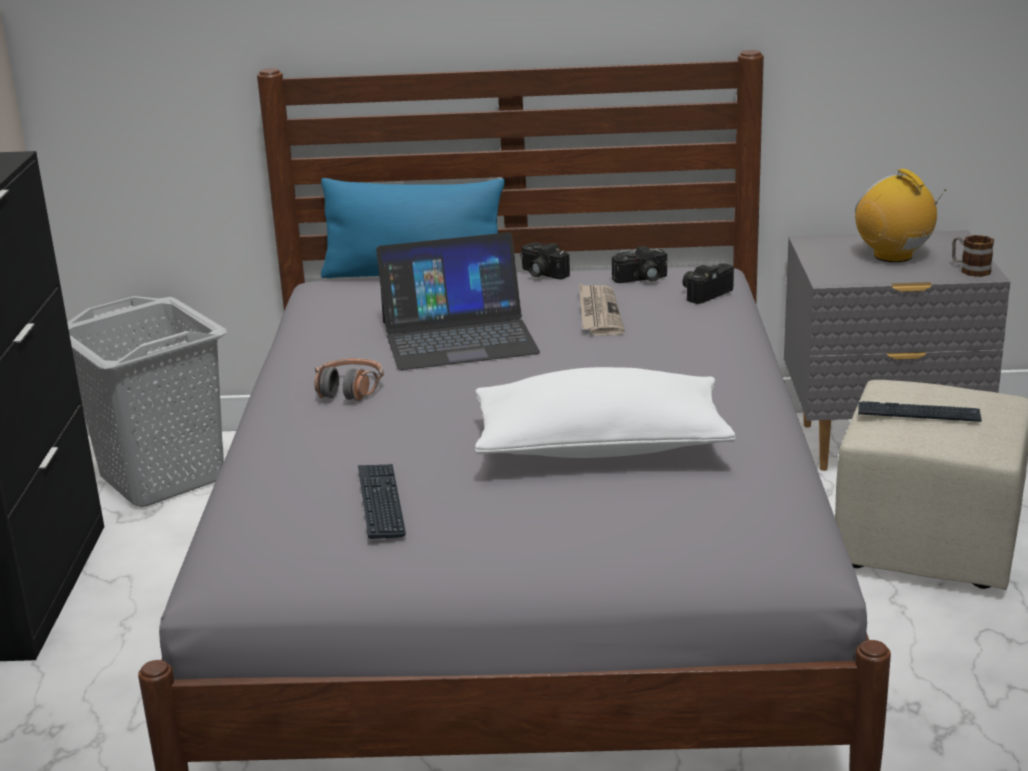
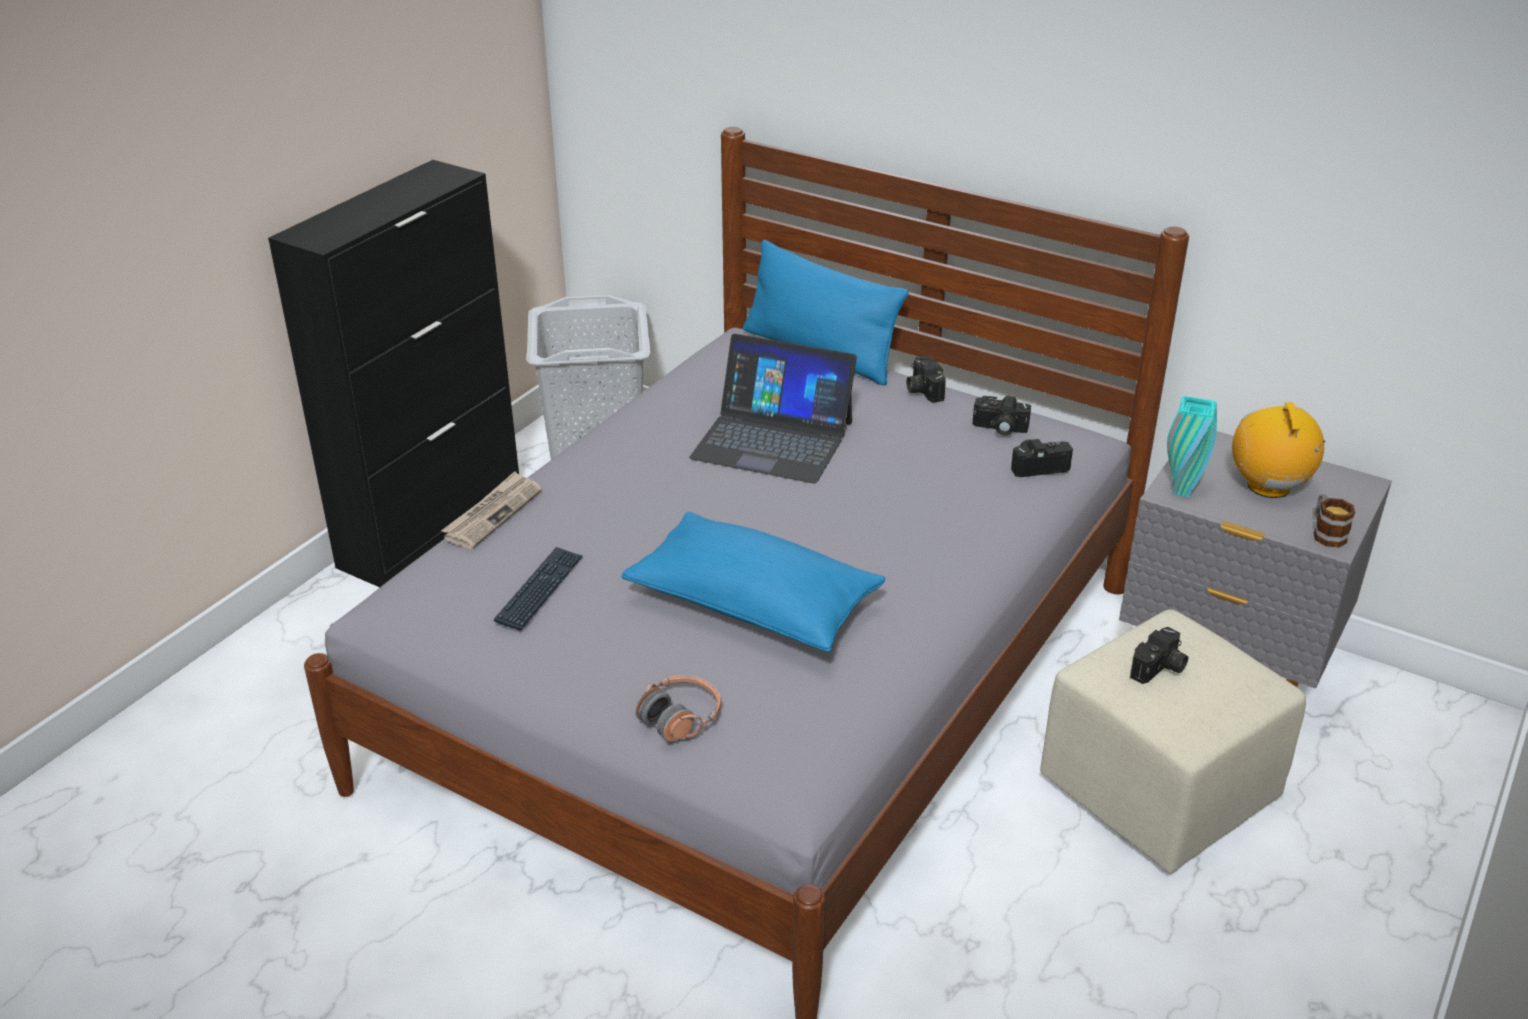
camera: 30 degrees right, 10 degrees up
(349, 390) = (633, 465): headphones -> headphones (680, 718)
(598, 313) = (915, 455): newspaper -> newspaper (492, 513)
(600, 447) = (753, 605): white pillow -> blue pillow
(836, 275) = (1181, 491): none -> turquoise vase
(918, 414) = (1159, 669): keyboard -> camera

